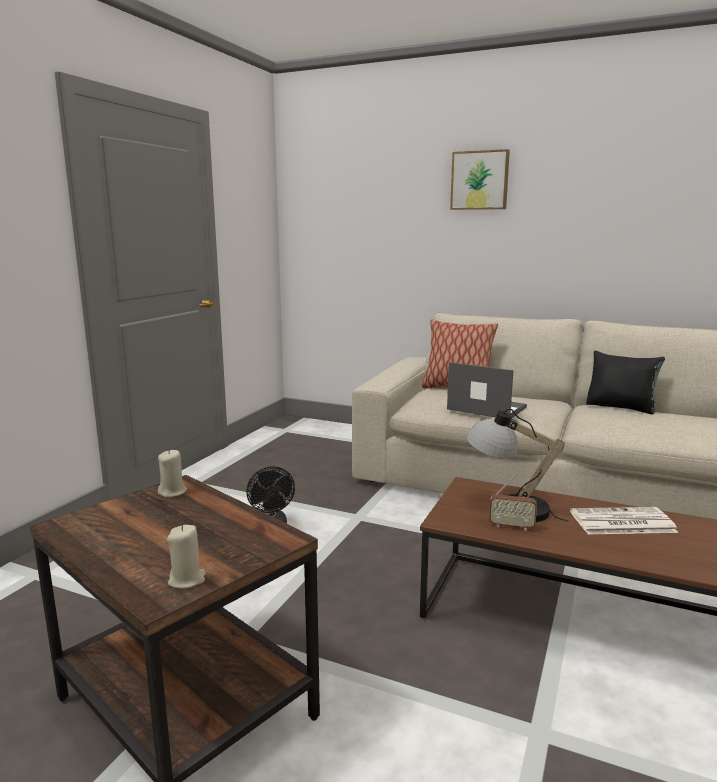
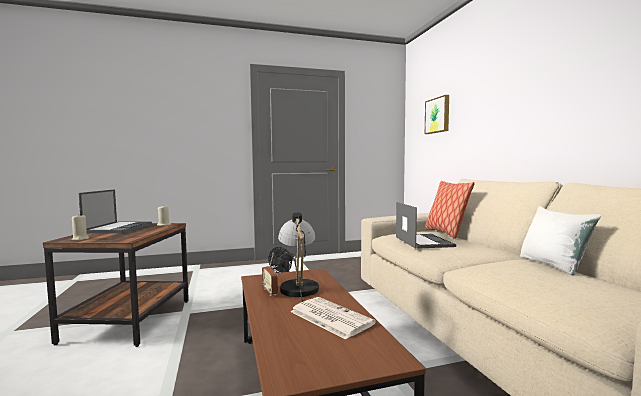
camera: 50 degrees right, 10 degrees down
(117, 532) = (119, 228): none -> laptop
(480, 180) = (499, 76): picture -> picture (438, 115)
(621, 407) = (553, 265): black pillow -> white pillow

